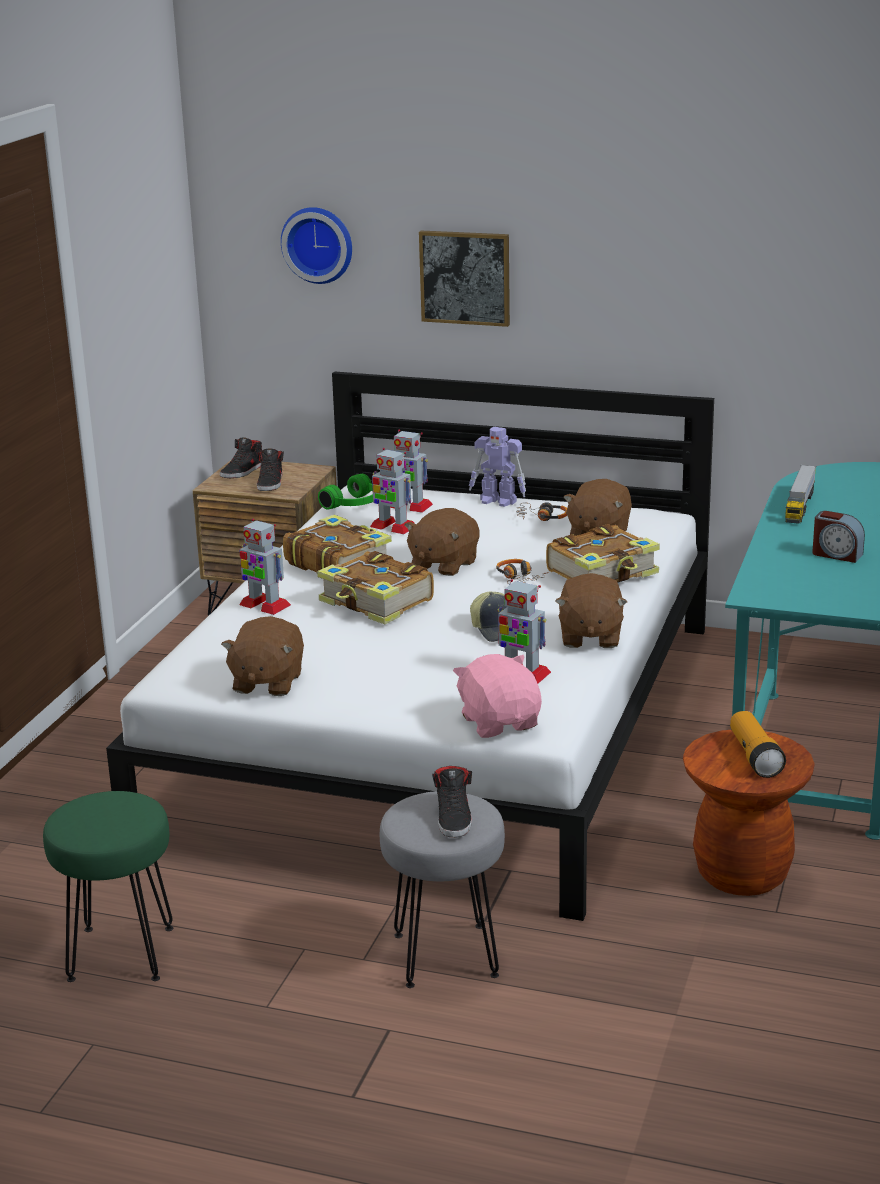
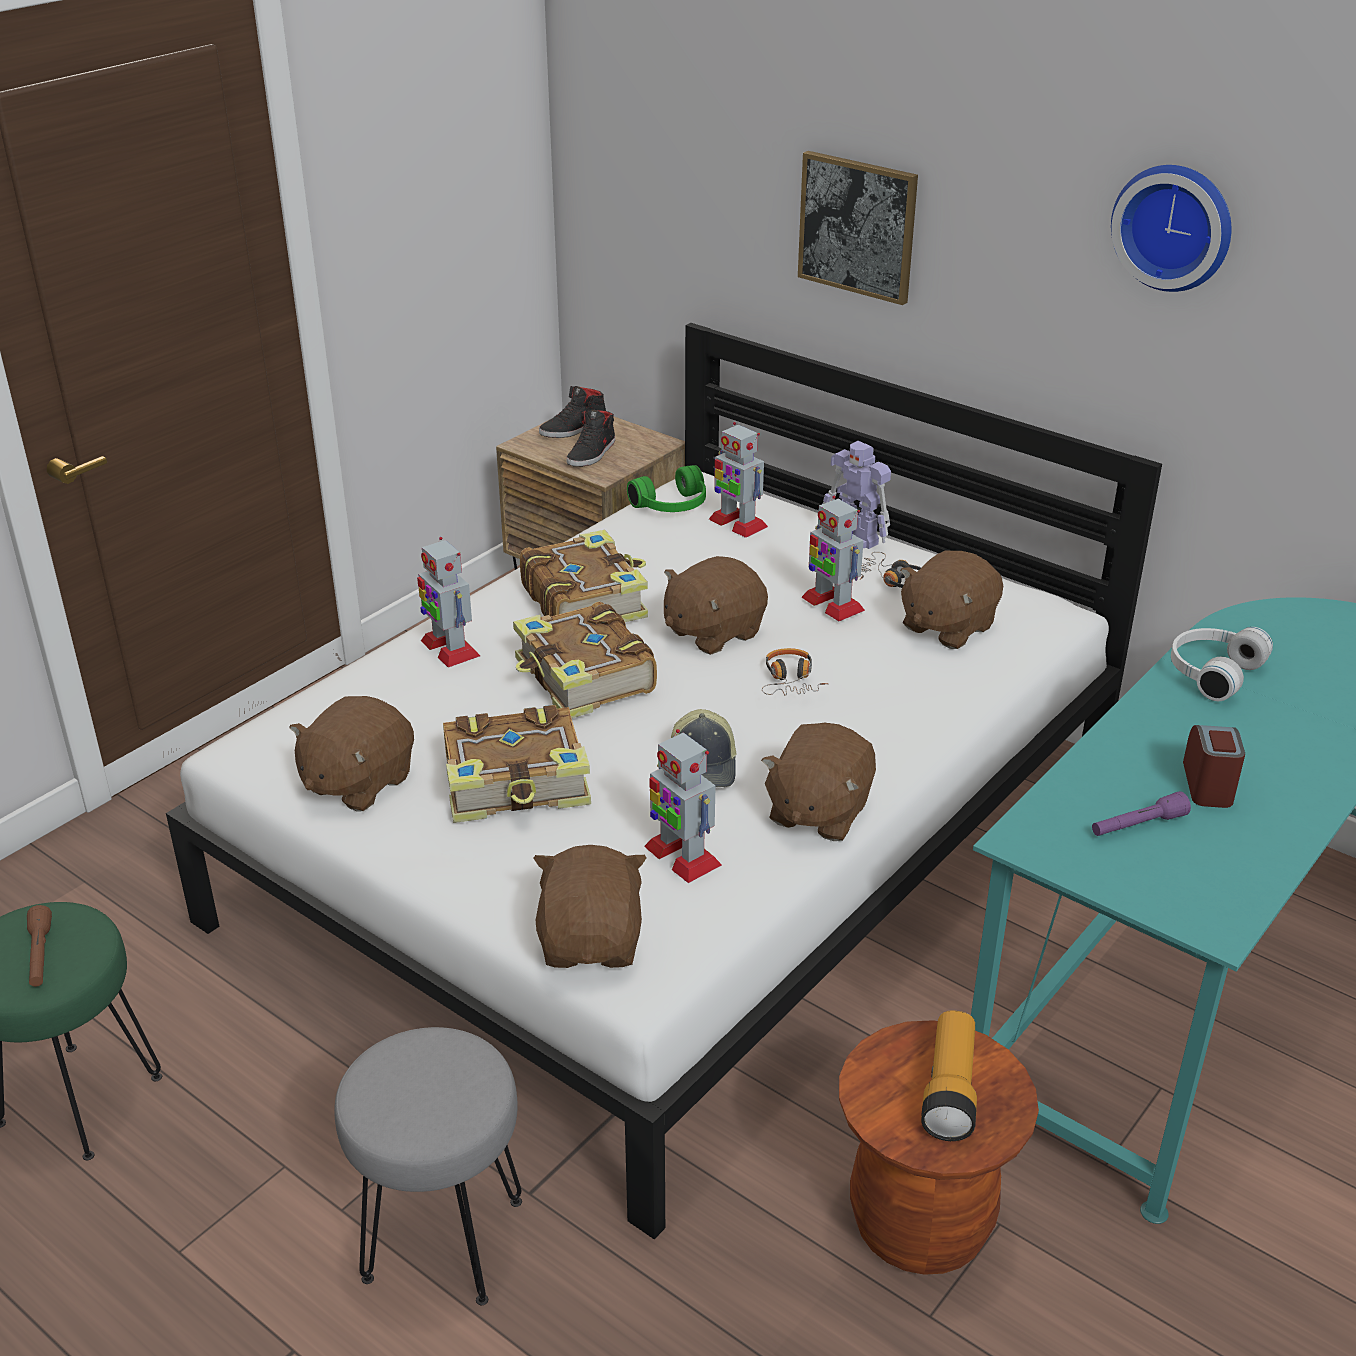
camera: 20 degrees right, 10 degrees up
(112, 818) = (40, 955): none -> brown flashlight
(319, 244) = (686, 149): wall clock -> wall clock (1175, 226)
(392, 526) = (694, 553): toy robot -> toy robot (832, 604)
(454, 817) = (440, 1091): black shoe -> none
(500, 722) = (592, 942): pink plush toy -> brown plush toy
(603, 573) = (909, 699): book -> book (518, 783)
(799, 506) = (1211, 672): toy truck -> white headphones
(811, 578) = (1137, 825): none -> purple flashlight
(836, 554) = (1208, 785): alarm clock -> alarm clock turned 135 degrees counterclockwise

